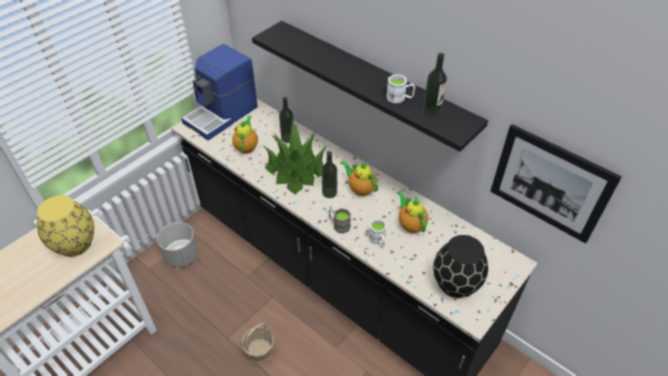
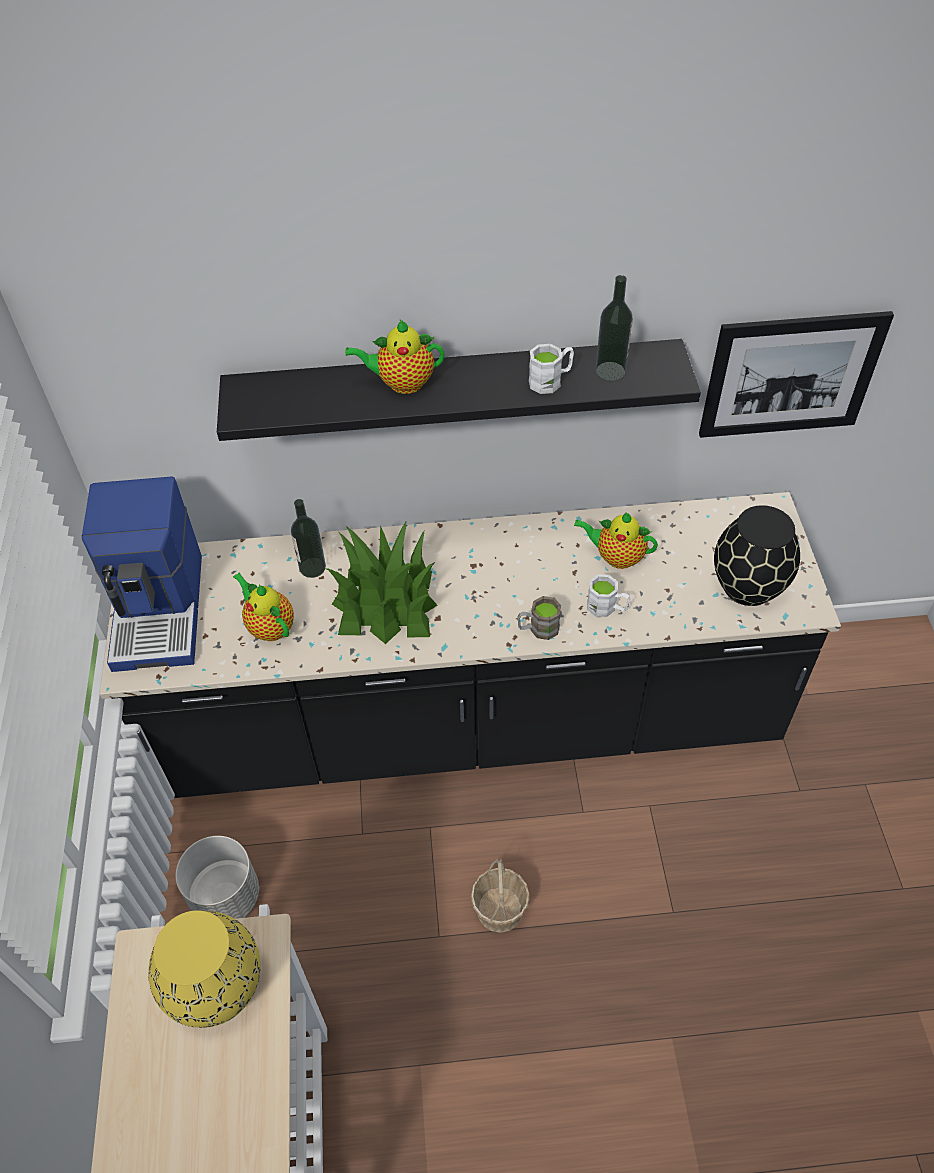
camera: 45 degrees left, 5 degrees up
(329, 192) = (471, 597): bottle -> none
(360, 189) = (502, 560): teapot -> teapot (402, 383)

